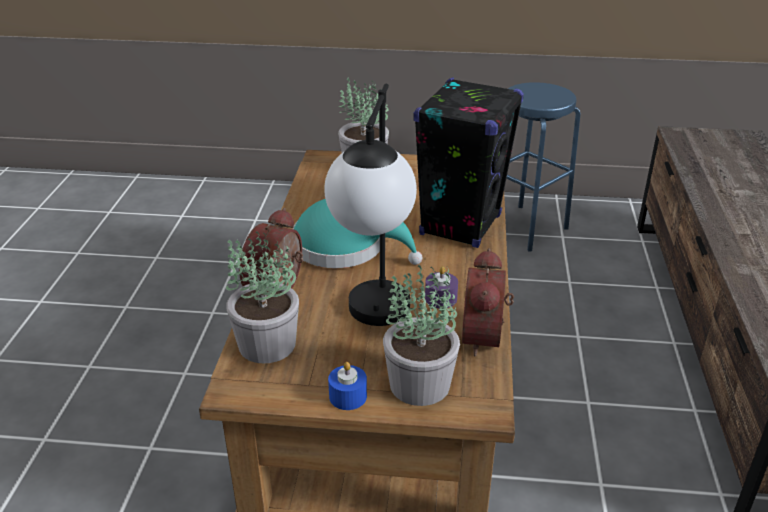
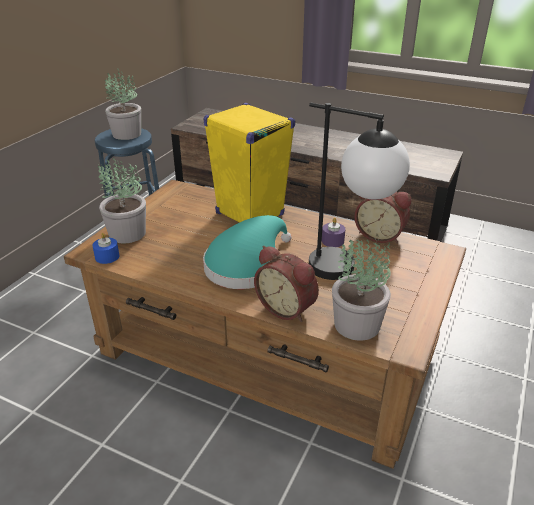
camera: 70 degrees left, 0 degrees up
(348, 396) = (425, 298): blue candle -> blue candle (107, 257)
(420, 383) = (418, 268): potted plant -> potted plant (126, 134)
(460, 225) = (249, 214): black speaker -> yellow speaker

